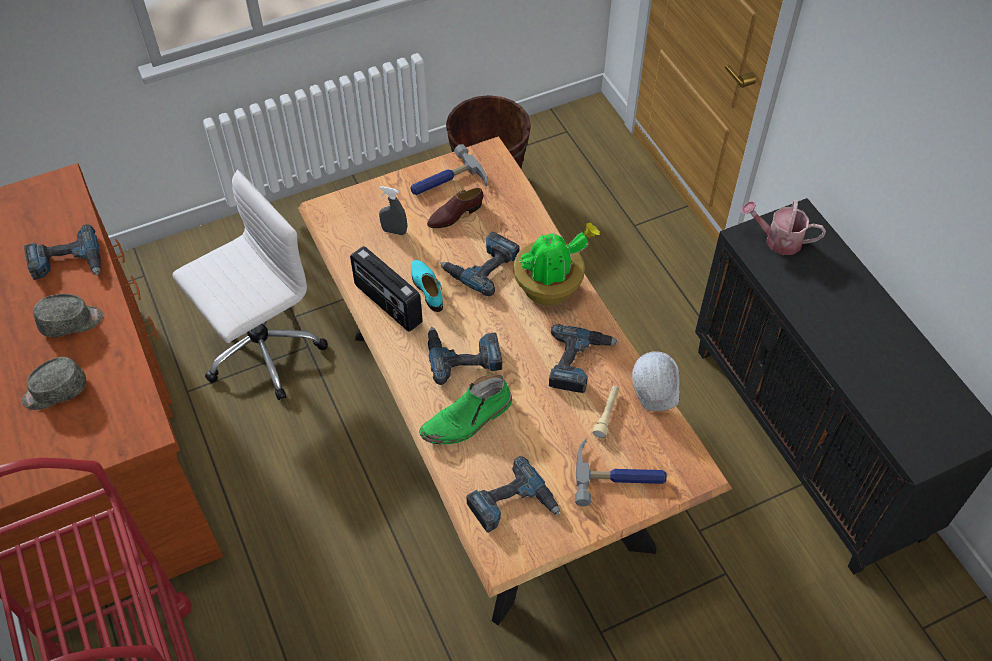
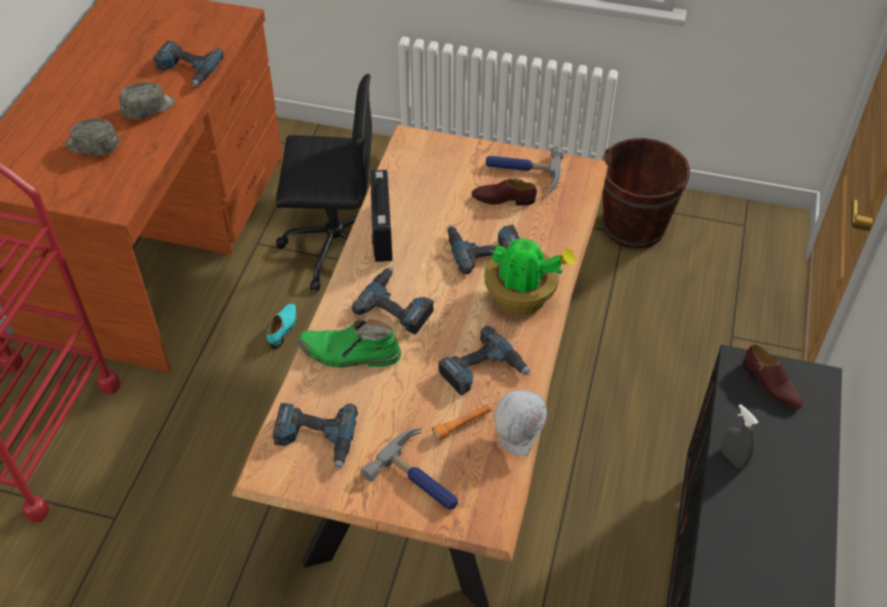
camera: 40 degrees right, 5 degrees down
(71, 322) = (149, 108): grey cap -> grey cap turned 60 degrees counterclockwise
(260, 349) = (334, 245): white office chair -> black office chair
(394, 231) = (443, 183): grey spray bottle -> grey spray bottle (732, 458)
(427, 288) = (423, 239): turquoise shoe -> turquoise shoe (283, 328)
(606, 414) = (462, 425): beige flashlight -> orange flashlight
(777, 240) = (770, 385): watering can -> brown shoe

